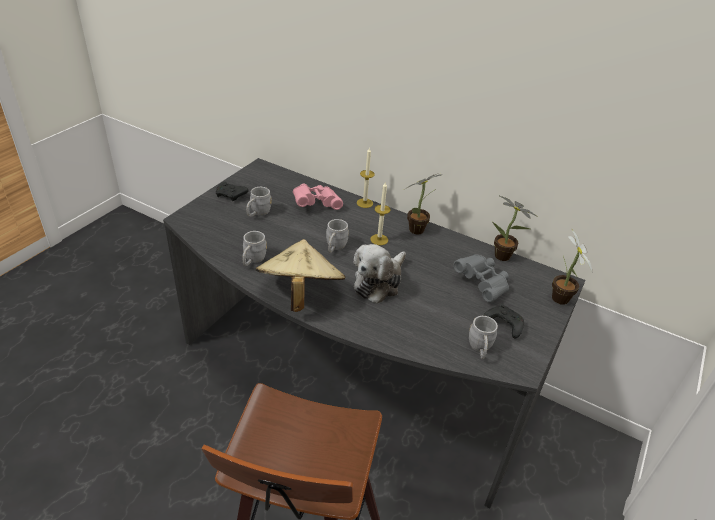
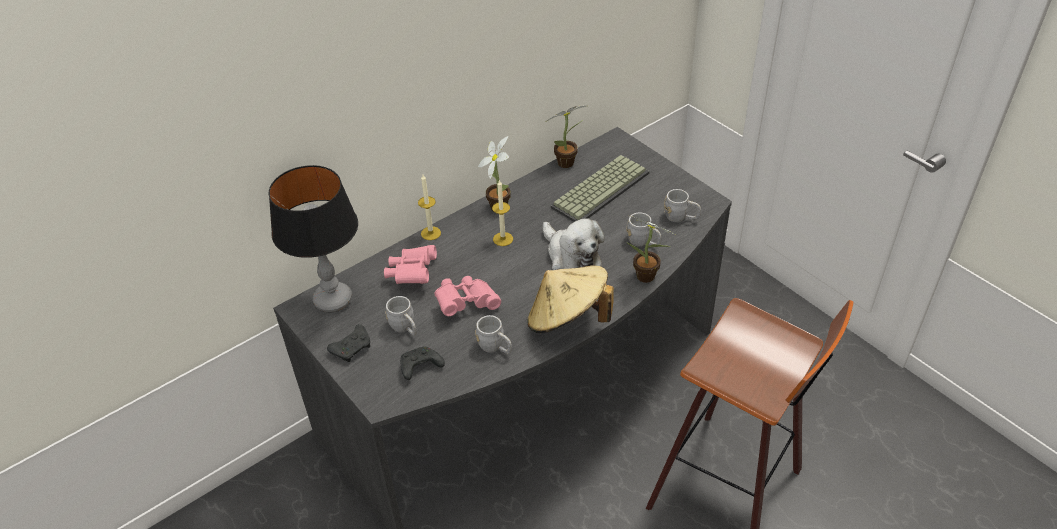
camera: 65 degrees left, 5 degrees up
(273, 177) = (333, 300): none -> table lamp
(295, 236) = (466, 303): none -> pink binoculars
(335, 247) = (501, 276): grey mug -> grey mug (643, 242)
(482, 284) = (600, 189): grey binoculars -> keyboard
(503, 325) = (656, 194): black game controller -> black game controller (420, 367)
(559, 300) = (638, 151): potted plant -> potted plant (648, 278)

